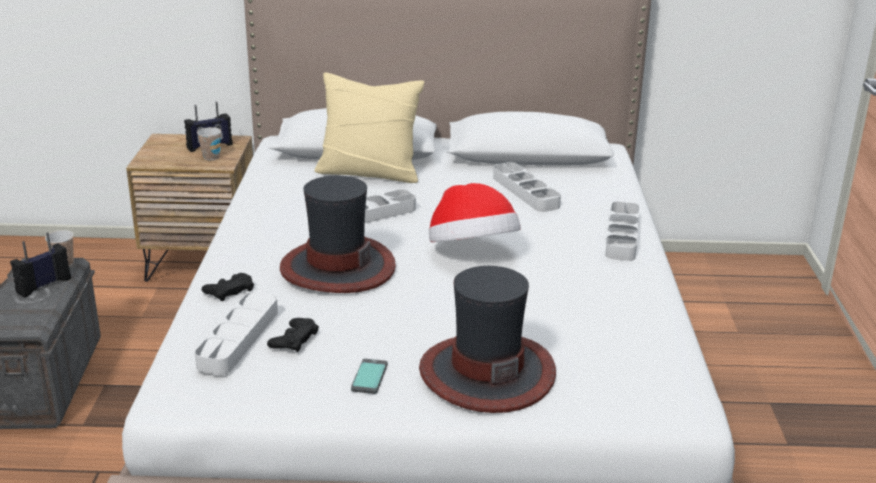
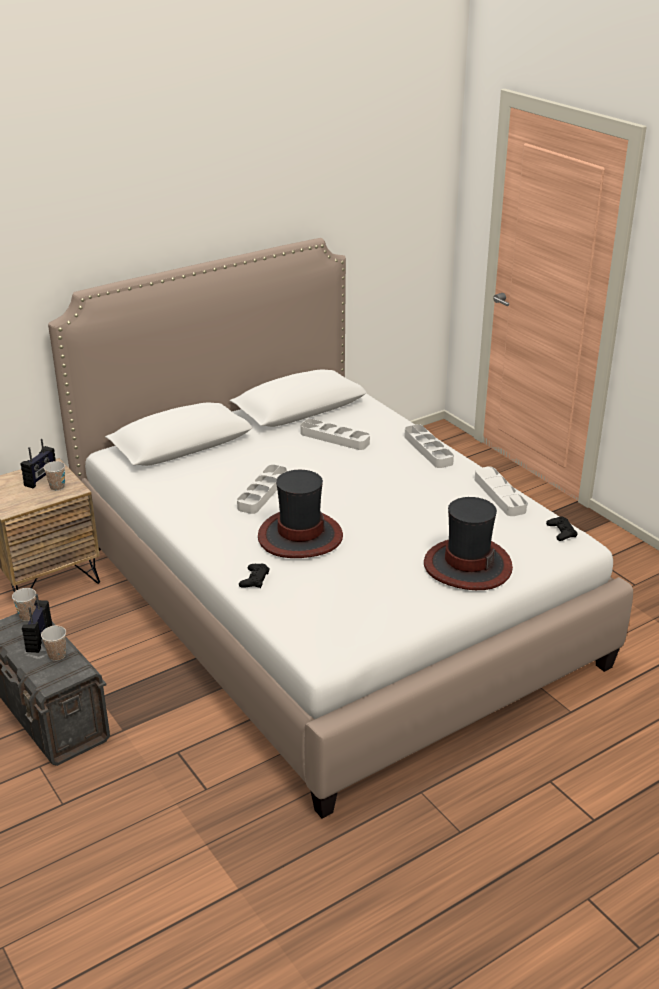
camera: 35 degrees left, 5 degrees up
(34, 306) = (57, 655): none -> cup
(238, 338) = (311, 606): grey tray -> grey tray (499, 495)
(294, 339) = (343, 592): black game controller -> black game controller (561, 532)
(369, 172) = (215, 459): beige pillow -> none
(369, 377) = (412, 595): phone -> none
(472, 252) = (361, 494): hat -> none

